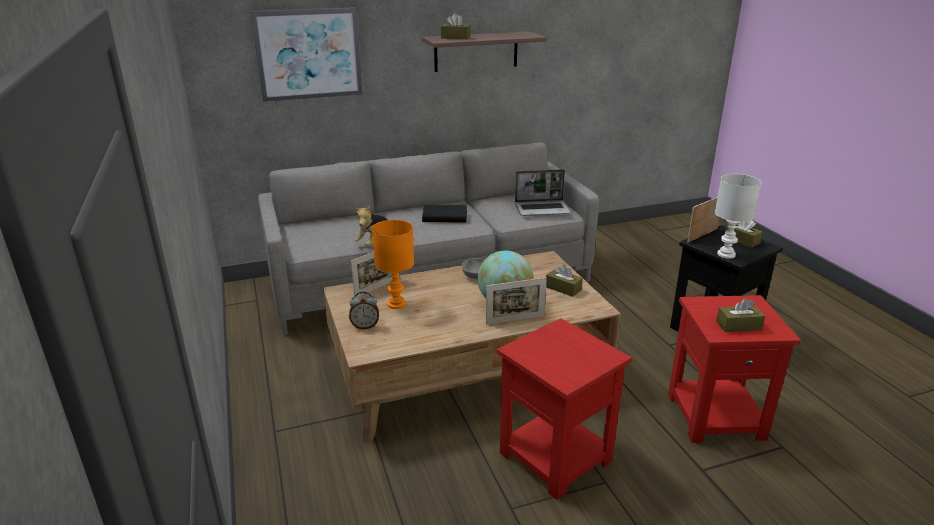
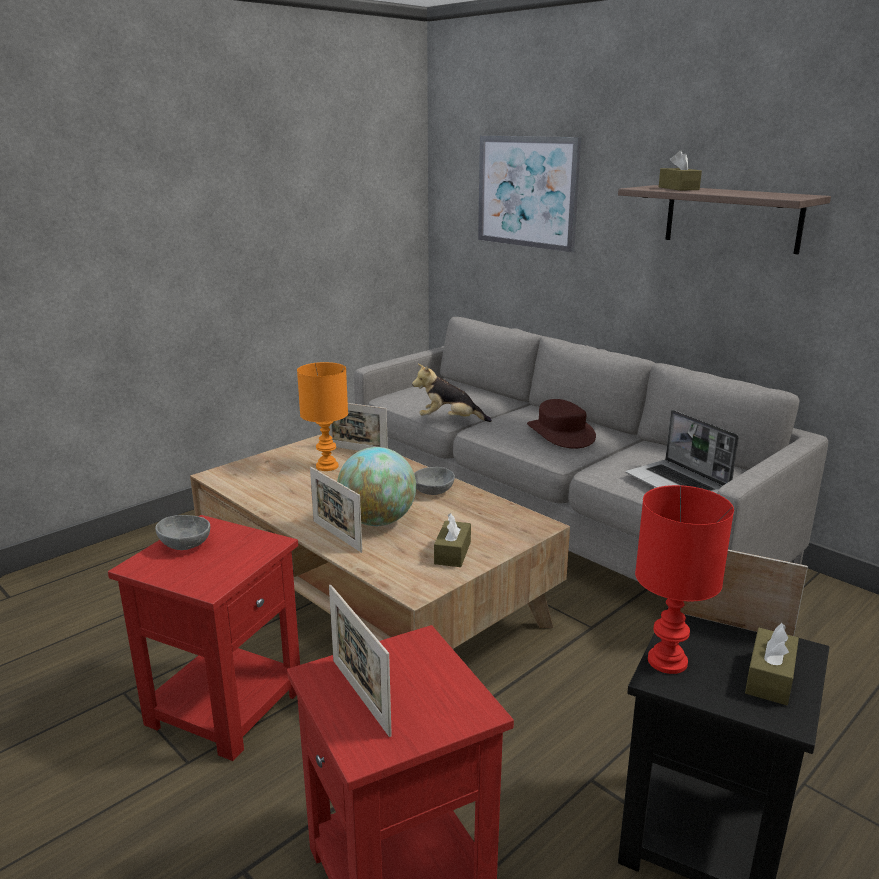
camera: 65 degrees right, 5 degrees down
(365, 326) = (270, 463): alarm clock -> none
(445, 216) = (561, 433): black book -> brown hat
(544, 359) = (186, 544): none -> grey bowl
(725, 254) = (668, 660): white table lamp -> red table lamp
(738, 326) = (360, 696): brown tissue box -> picture frame

